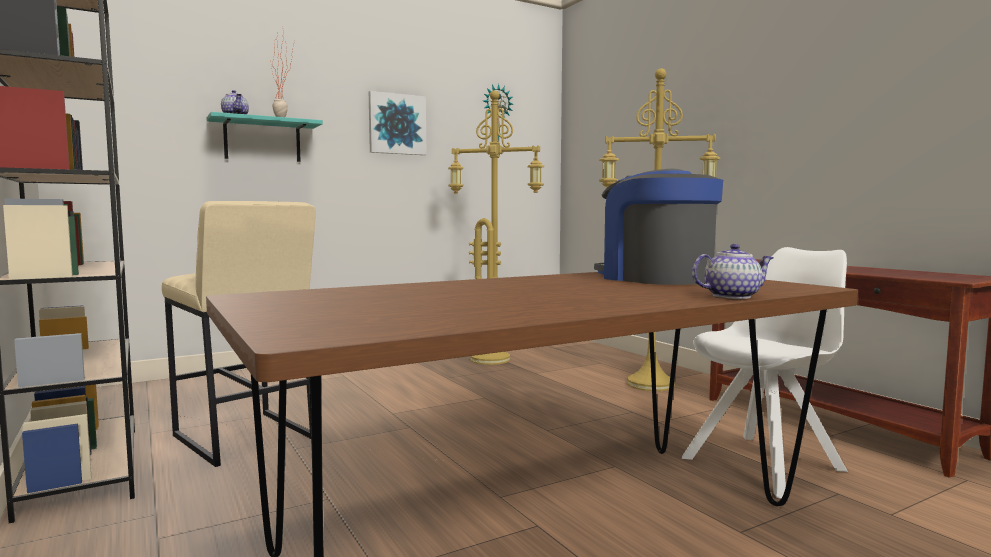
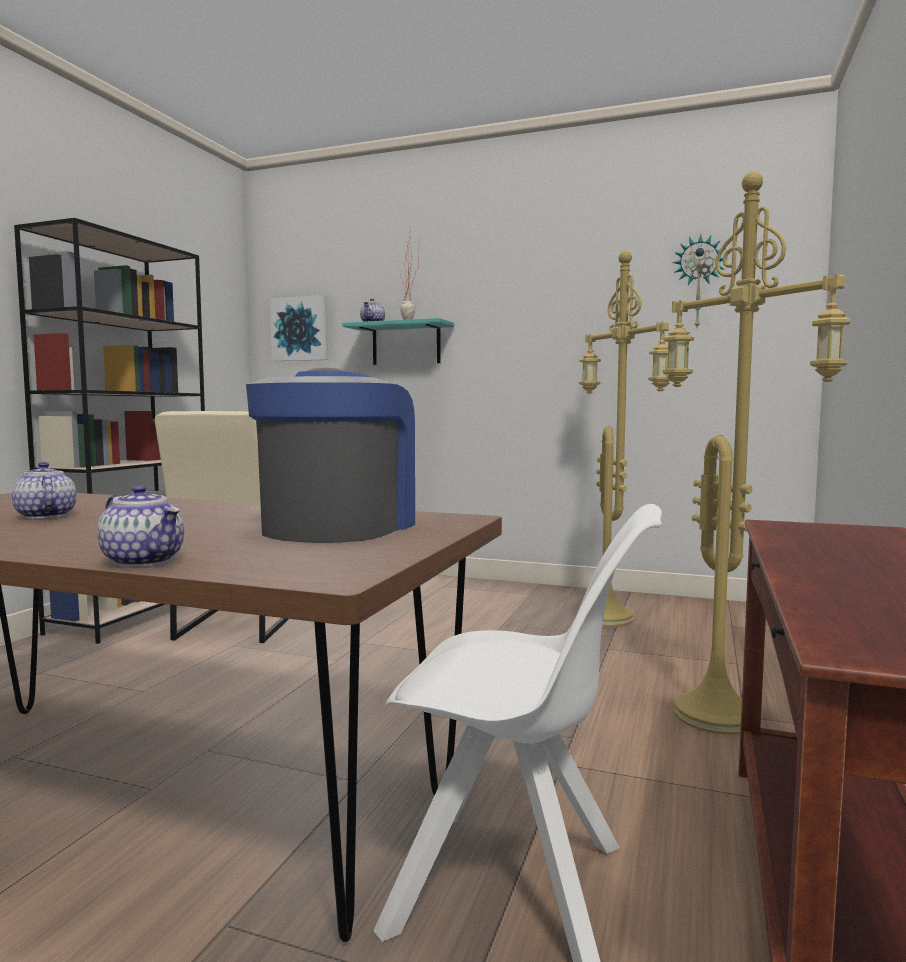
camera: 50 degrees right, 0 degrees up
(397, 124) = (549, 310): picture -> picture (300, 329)
(461, 298) = (44, 516): none -> teapot

